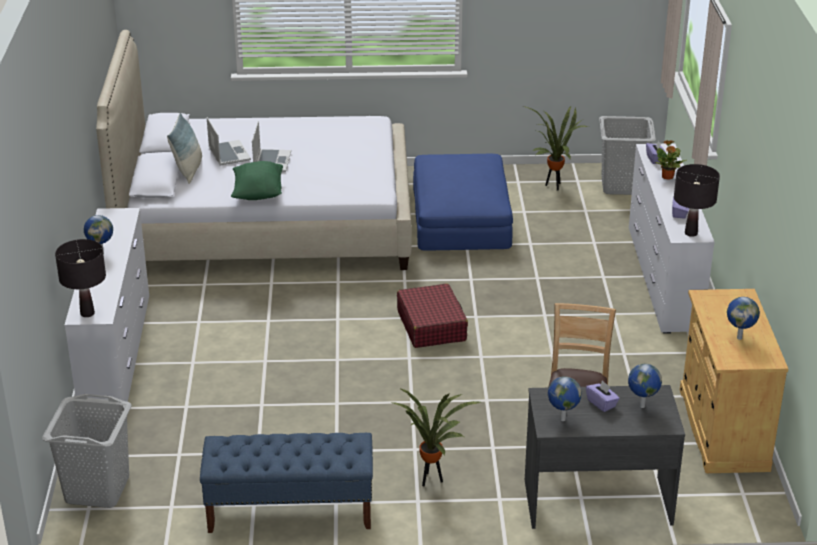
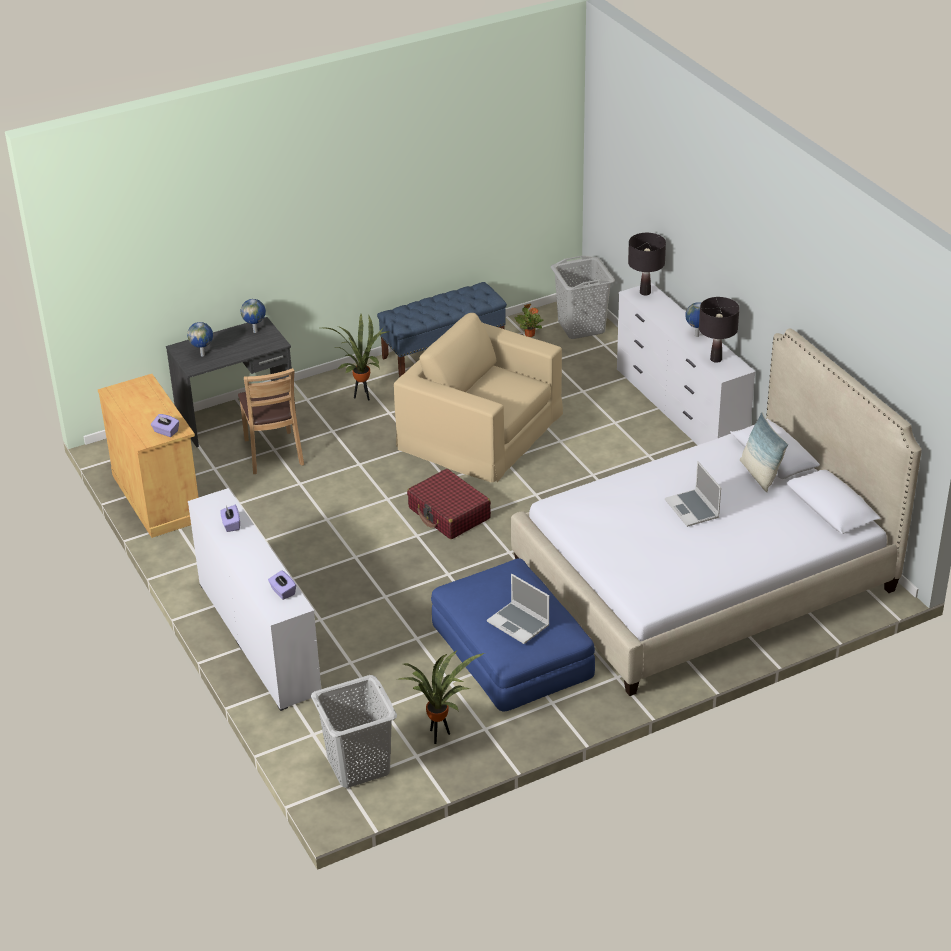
camera: 155 degrees right, 5 degrees up
(228, 154) = (746, 506): laptop -> laptop (519, 624)
(258, 193) = (665, 469): green pillow -> none
(333, 397) = (480, 430): none -> beige armchair
(601, 403) = (232, 349): purple tissue box -> purple tissue box (166, 432)
(667, 177) = (260, 569): potted plant -> potted plant (529, 334)
(690, 233) = (212, 503): black table lamp -> black table lamp (716, 359)
(739, 337) = (140, 402): globe -> none

